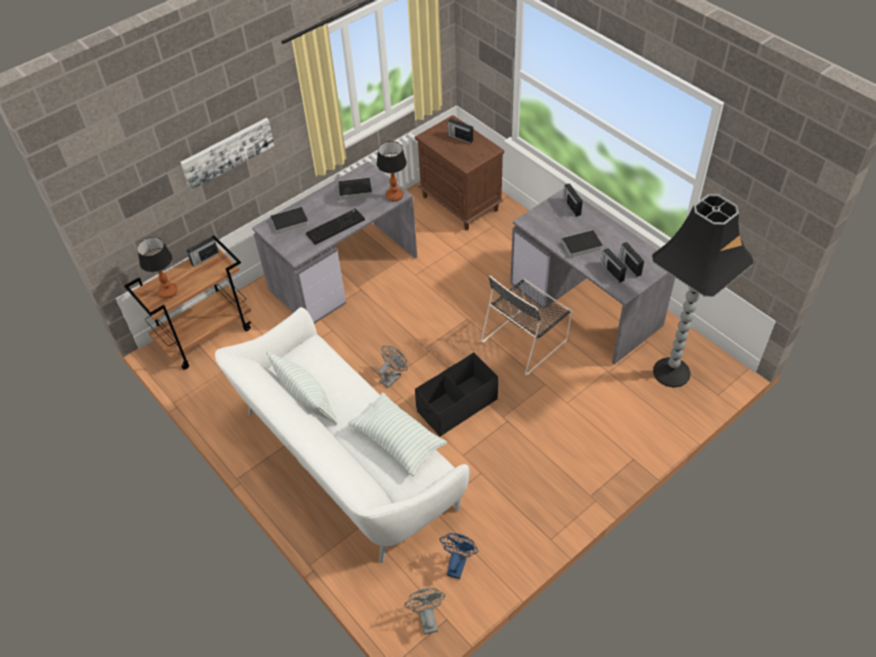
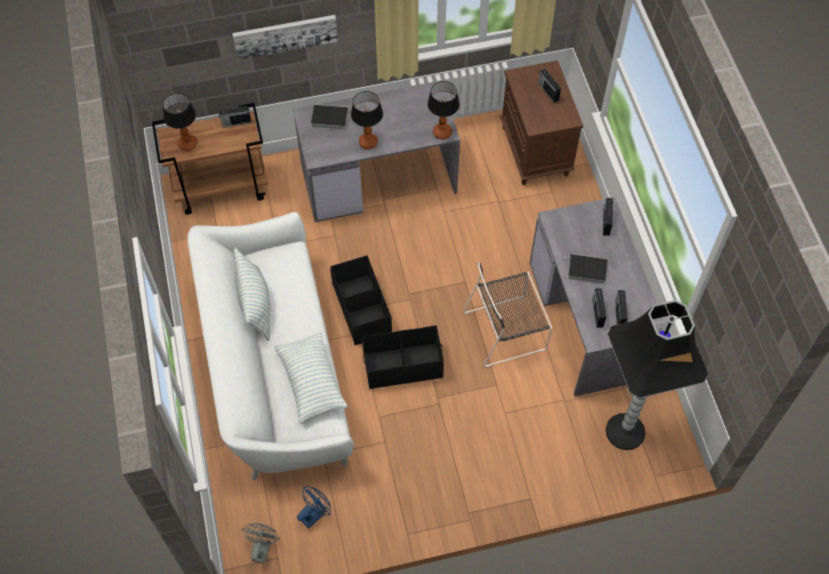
camera: 25 degrees right, 10 degrees up
(335, 226) = (368, 142): keyboard -> table lamp
(354, 191) = (408, 110): book -> none
(393, 377) = (362, 309): grey fan -> black storage box

